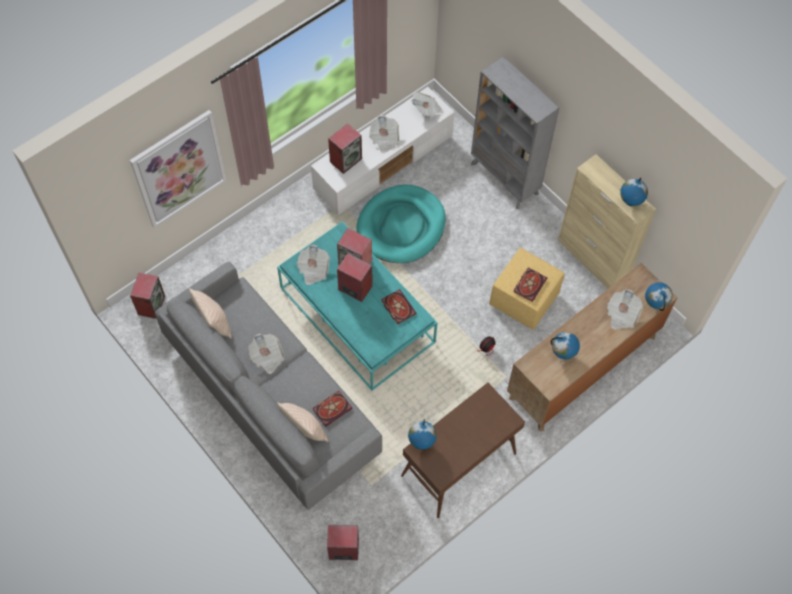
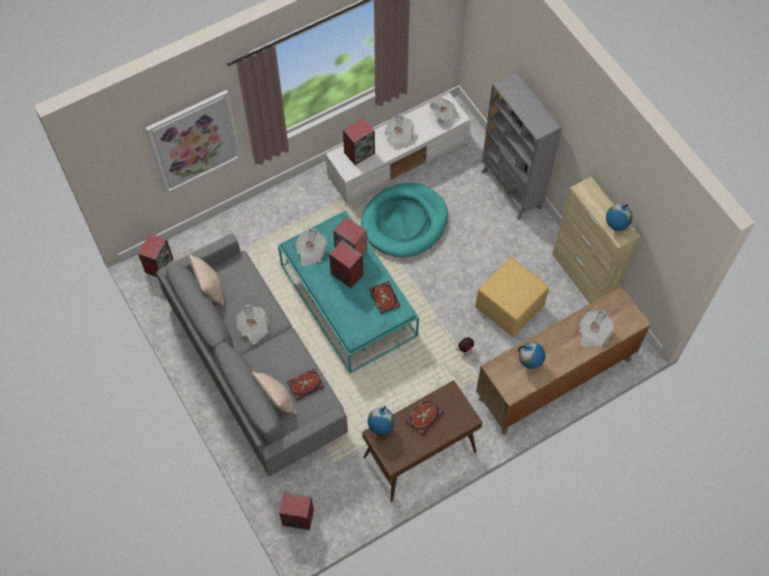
camera: 10 degrees right, 0 degrees up
(529, 284) = (513, 293): book -> book (424, 416)
(654, 304) = (627, 328): globe -> none

